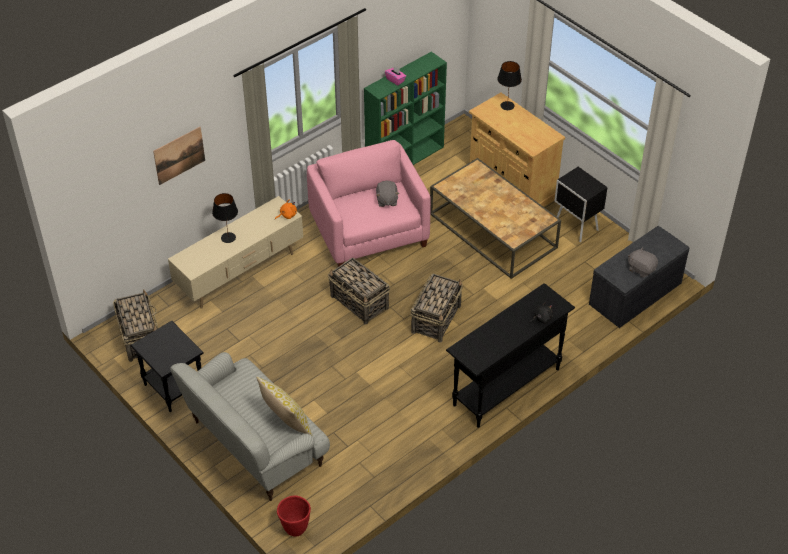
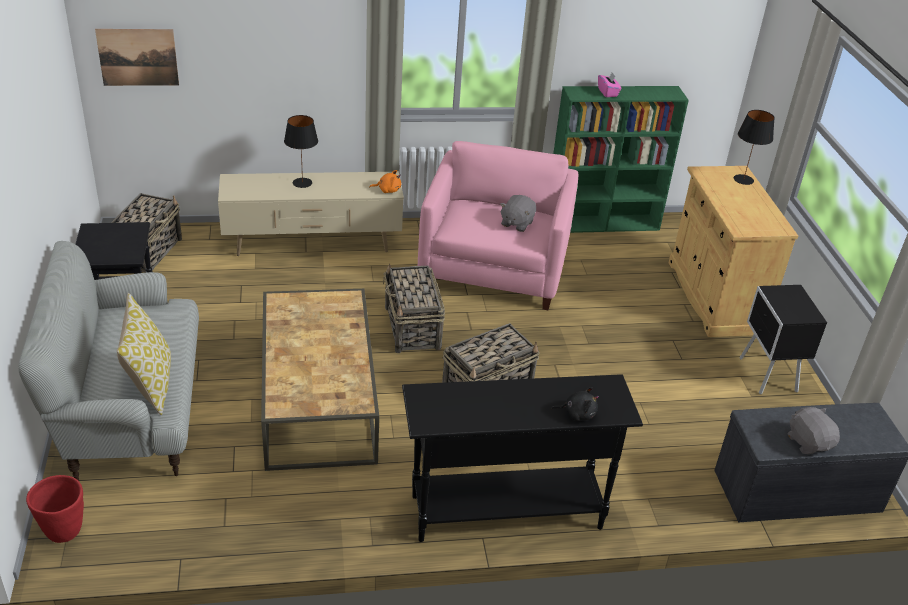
camera: 30 degrees right, 10 degrees down
(179, 155) = (266, 39): picture -> picture (138, 57)
(492, 231) = (647, 331): brown coffee table -> brown coffee table (317, 398)

